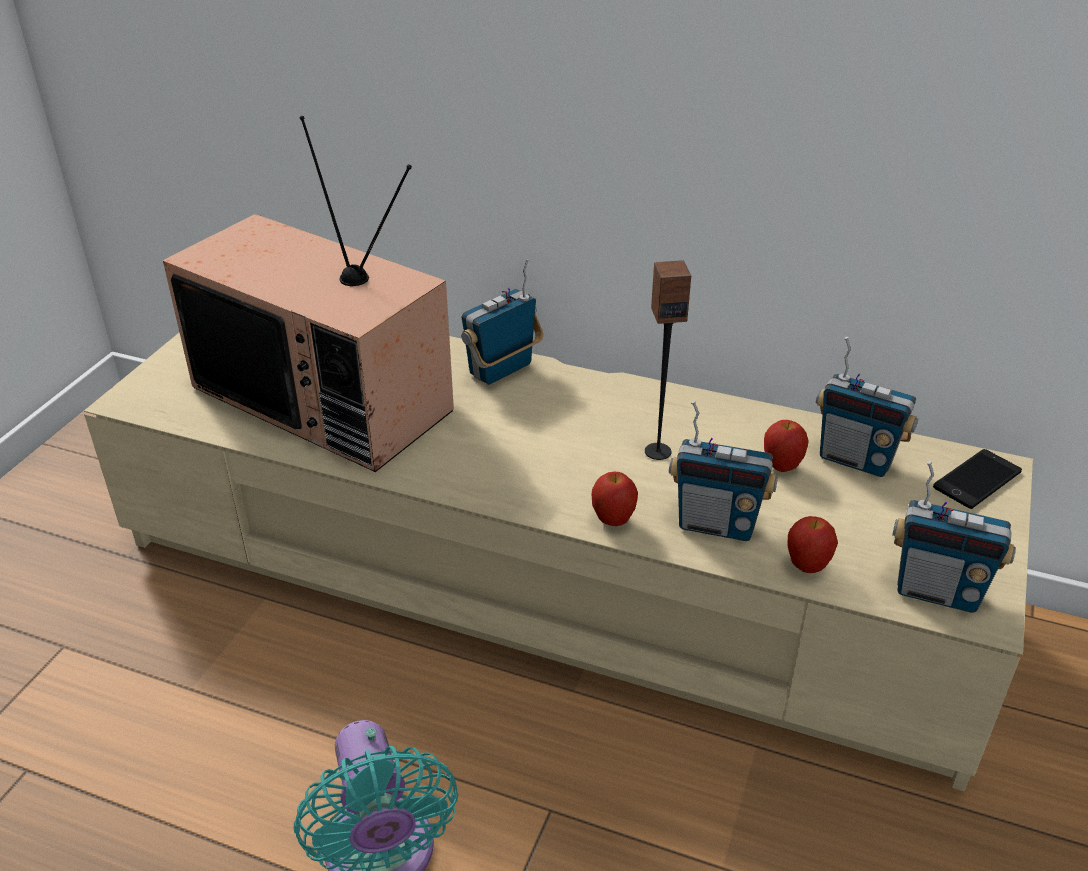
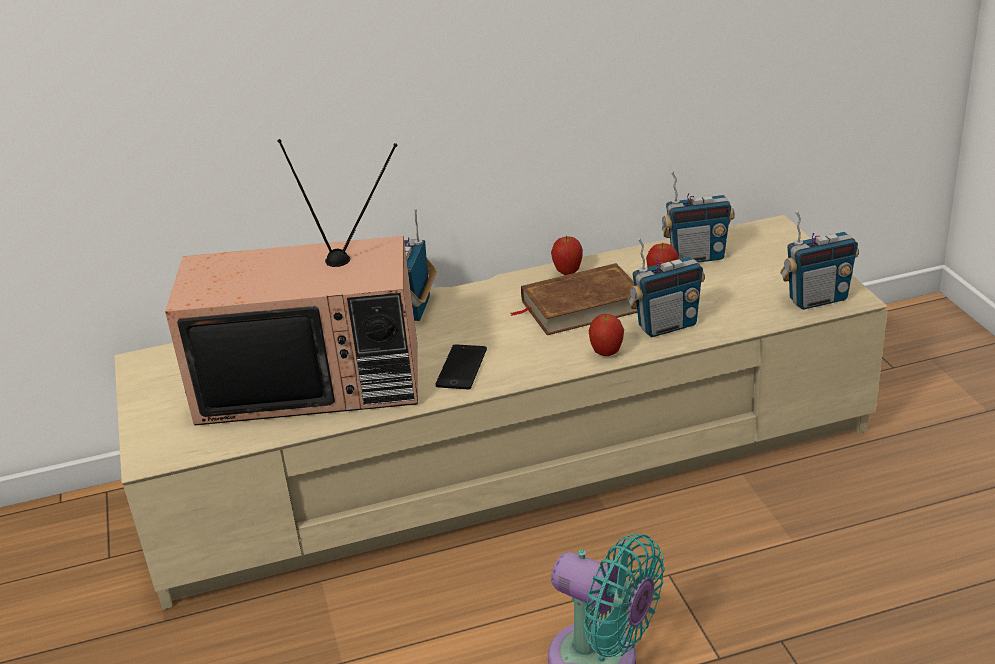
camera: 35 degrees left, 5 degrees down
(657, 451) = (581, 306): speaker -> brown book
(807, 566) = (740, 321): apple -> apple (568, 272)
(977, 479) = (770, 237): phone -> phone (461, 367)

